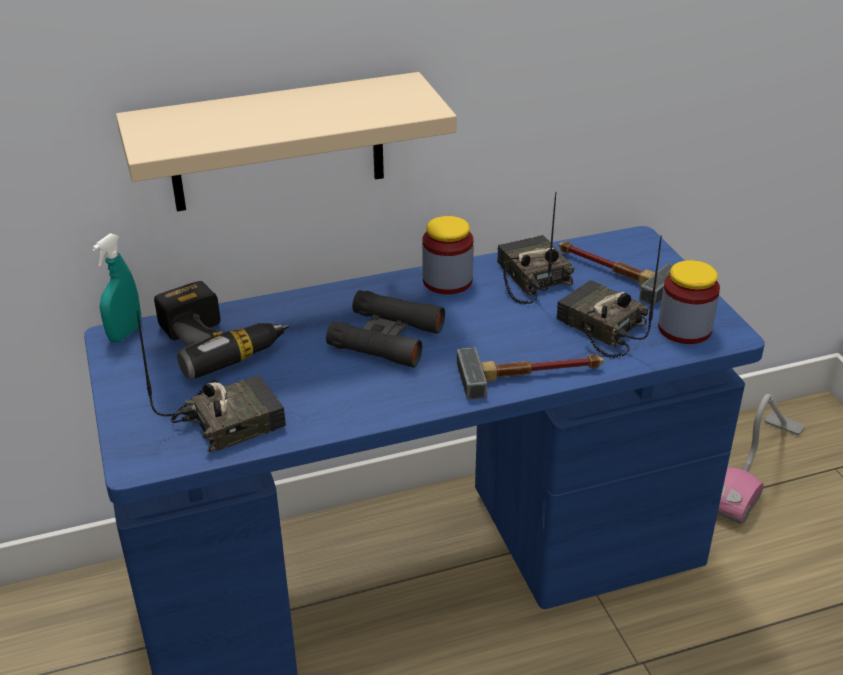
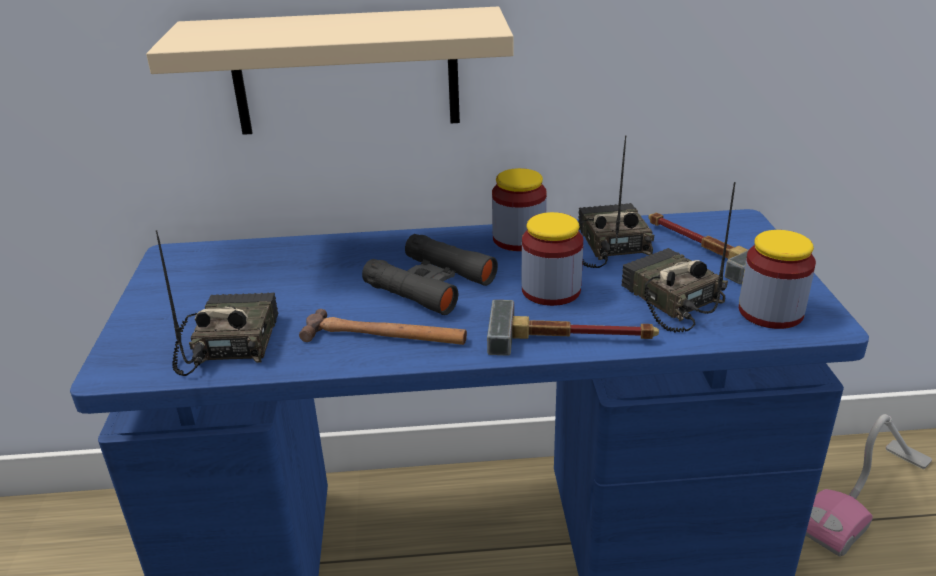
camera: 15 degrees right, 5 degrees down
(125, 333) = (183, 252): turquoise spray bottle -> none
(220, 340) = (265, 268): power drill -> none
(229, 421) = (228, 343): radio -> radio turned 75 degrees counterclockwise
(369, 394) = (384, 336): none -> hammer
(497, 331) = (551, 290): none -> jar

